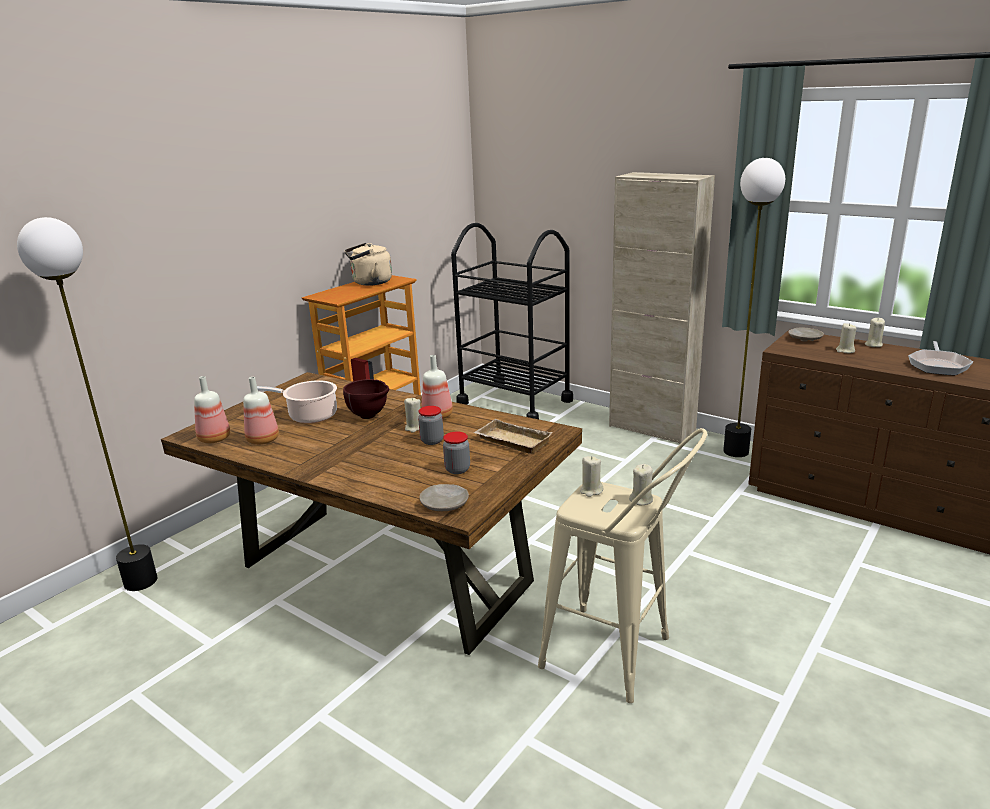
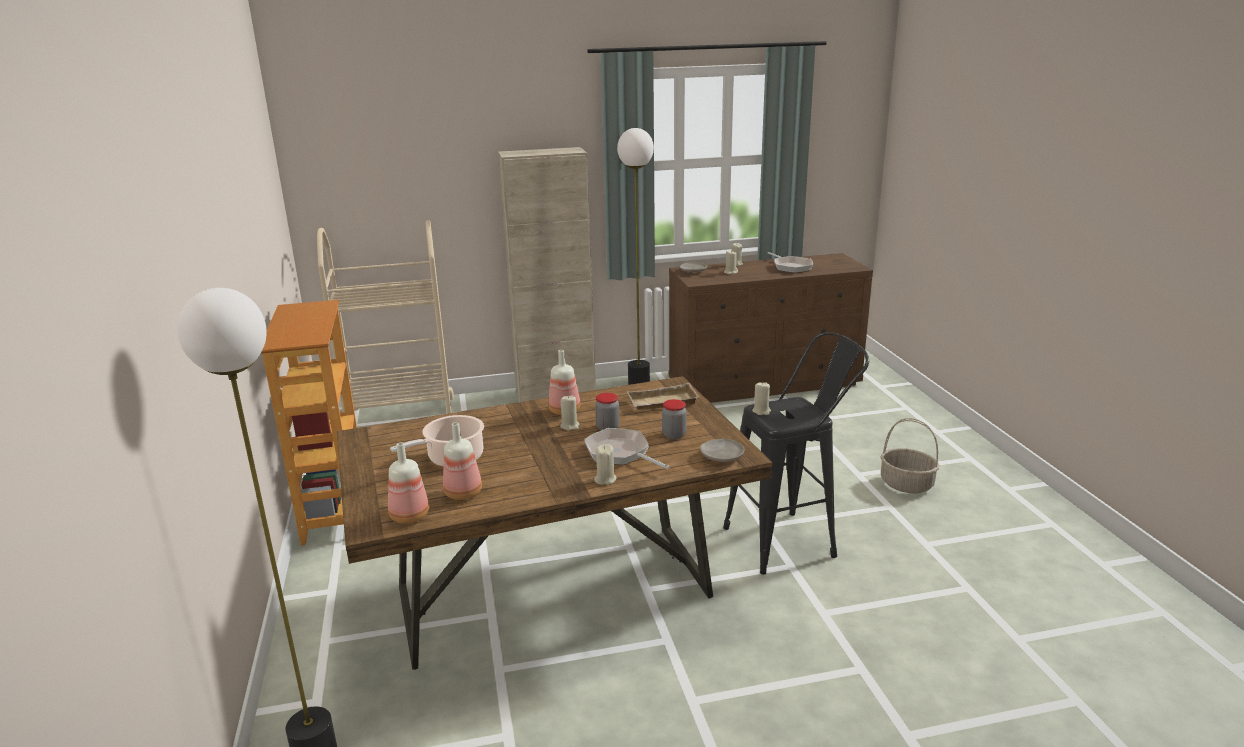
camera: 50 degrees left, 0 degrees up
(369, 283) = (296, 316): beige kettle -> none
(369, 416) = (510, 435): brown bowl -> none
(393, 463) = (620, 453): none -> frying pan
(515, 402) = (401, 417): black cart -> beige cart
(618, 658) = (790, 540): beige stool -> black stool
(641, 500) = (796, 402): beige candle -> beige candle (605, 479)
(857, 693) = (907, 484): none -> basket

